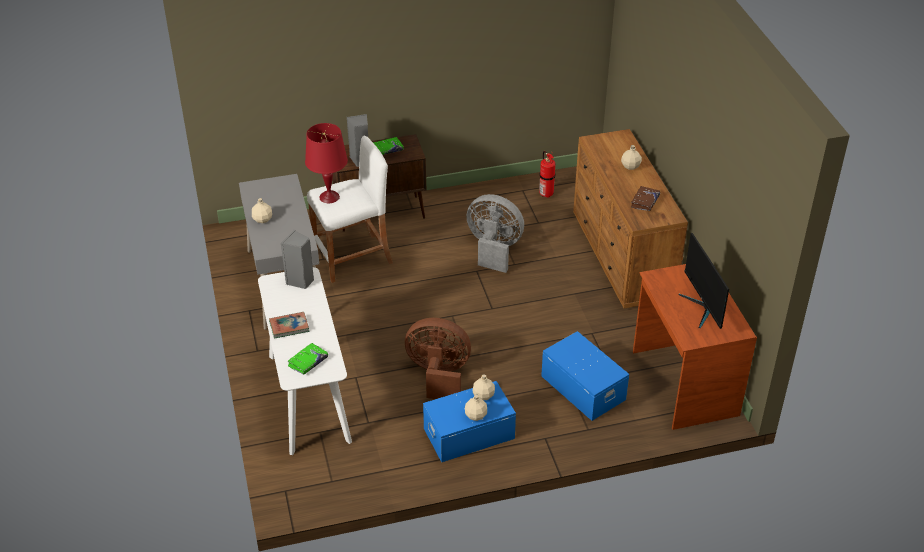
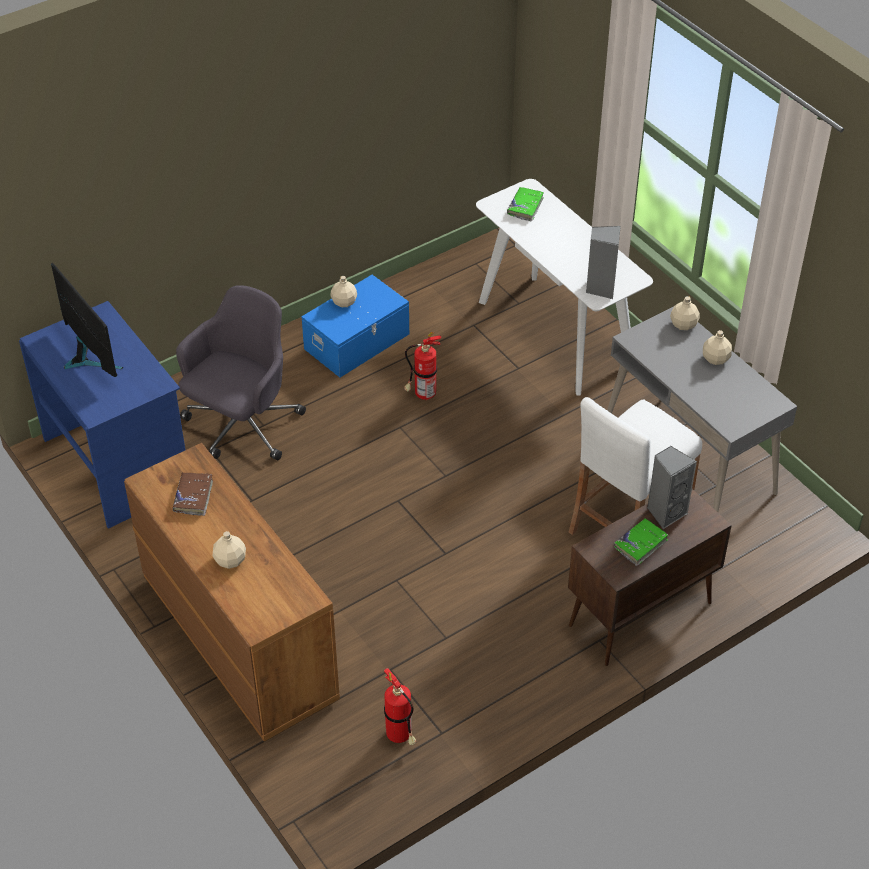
camera: 160 degrees right, 5 degrees up
(289, 327) = (572, 236): book -> none
(329, 197) = (661, 427): red table lamp -> none
(439, 375) = (422, 395): brown fan -> fire extinguisher
(483, 395) = (345, 325): beige bottle -> beige bottle (683, 325)
(493, 249) = (437, 597): grey fan -> none
(583, 387) = (242, 426): blue storage box -> grey office chair
(683, 383) = (118, 463): brown desk -> blue desk

